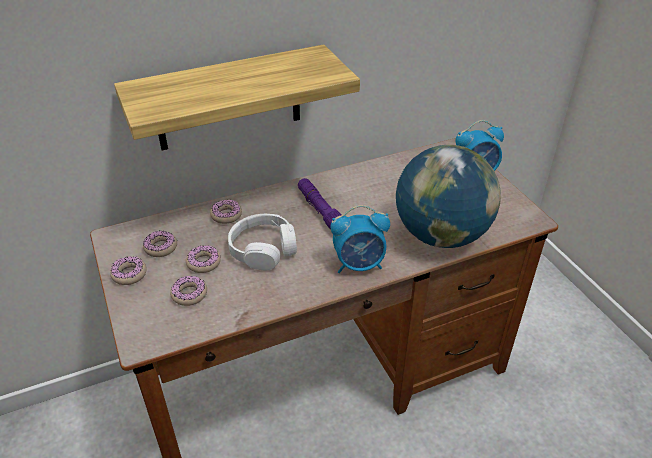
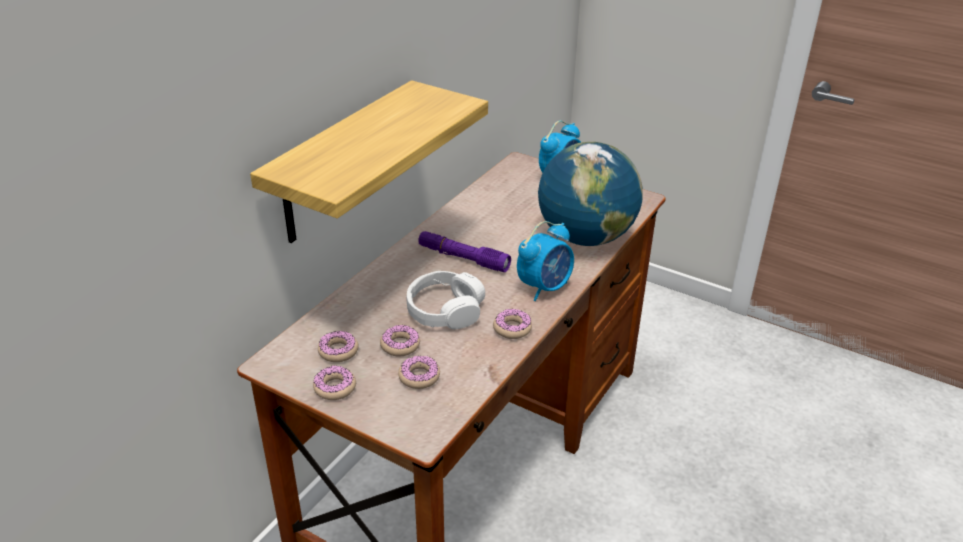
camera: 35 degrees left, 5 degrees down
(226, 215) = (371, 296): donut -> donut (512, 328)

